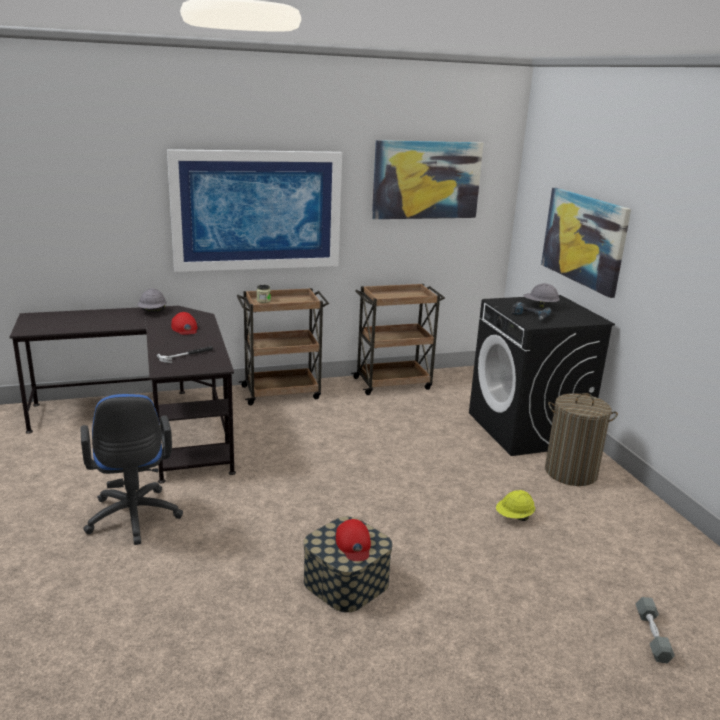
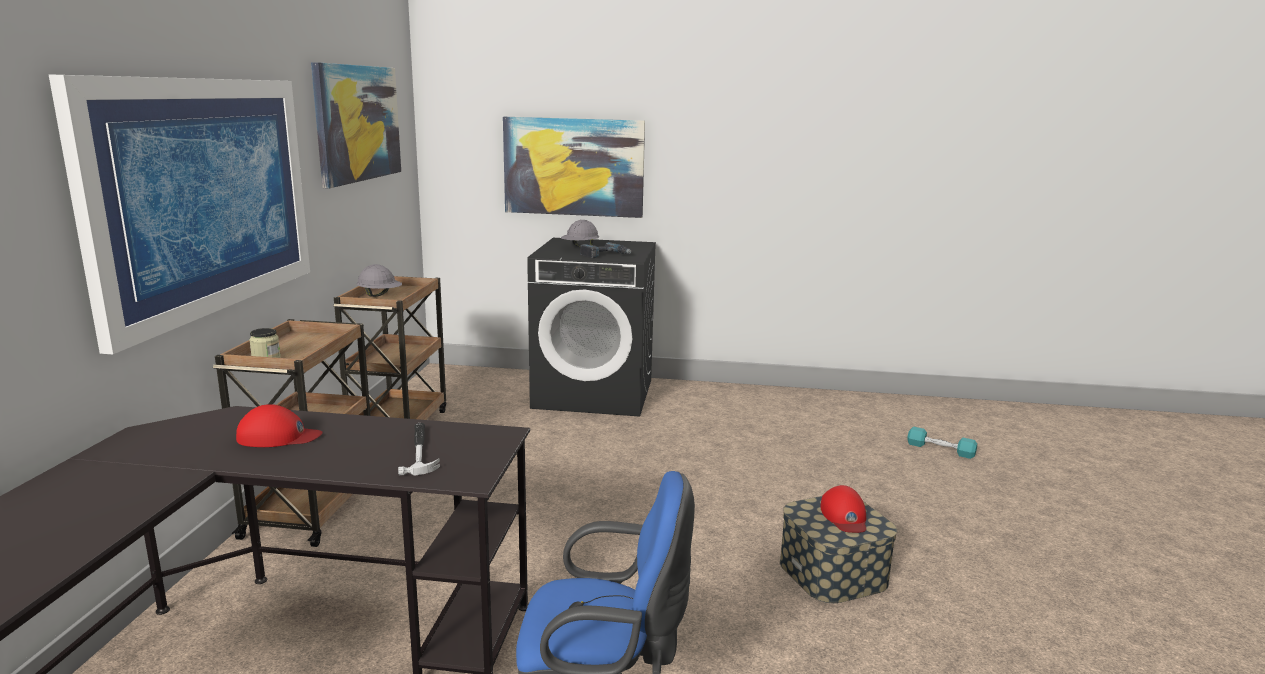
camera: 65 degrees left, 5 degrees down
(153, 311) = (120, 453): grey hard hat -> grey hard hat (380, 295)
(353, 544) = (844, 516): red cap -> red cap turned 75 degrees clockwise
(514, 517) = (752, 449): yellow hard hat -> none
(570, 472) = (691, 402): laundry basket -> none
(652, 636) = (940, 450): grey dumbbell -> turquoise dumbbell

